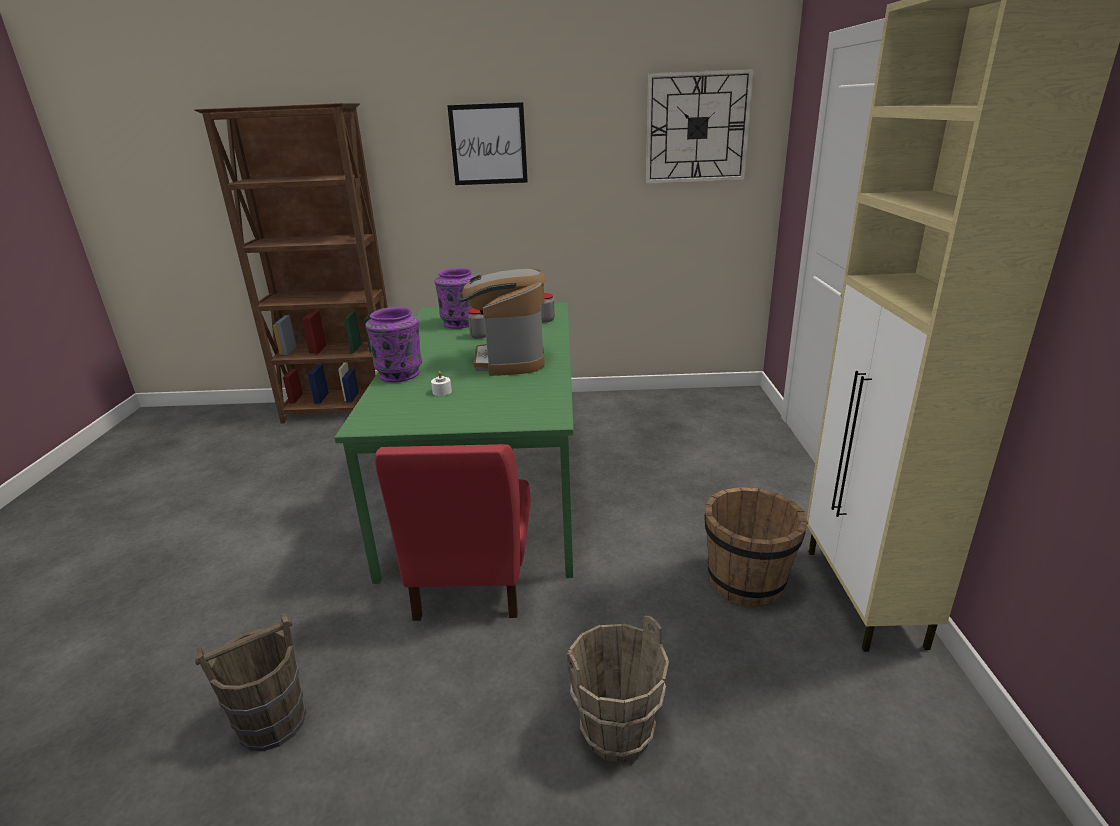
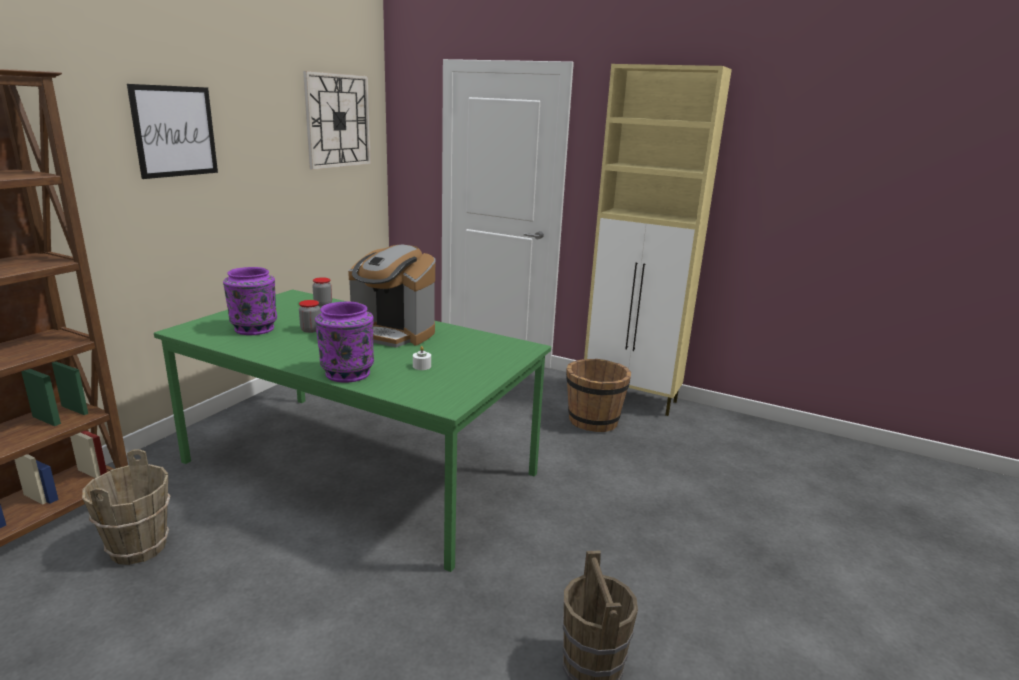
camera: 65 degrees left, 5 degrees down
(472, 580) = (498, 517): red chair -> none
(618, 733) = (685, 504): brown bucket -> brown bucket (139, 548)

